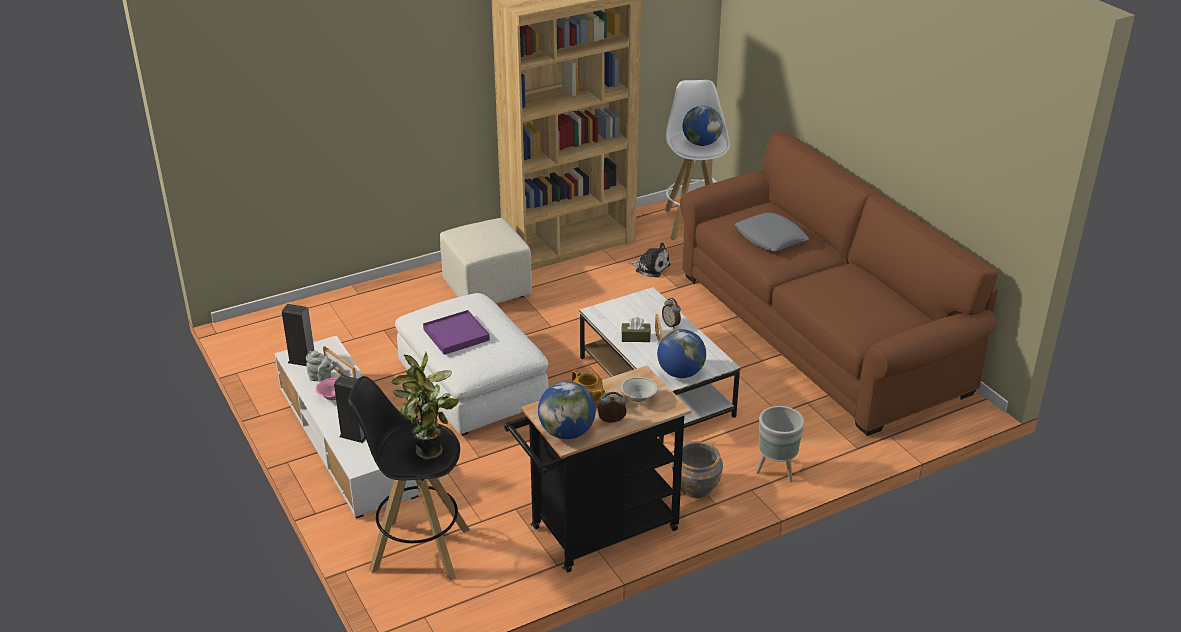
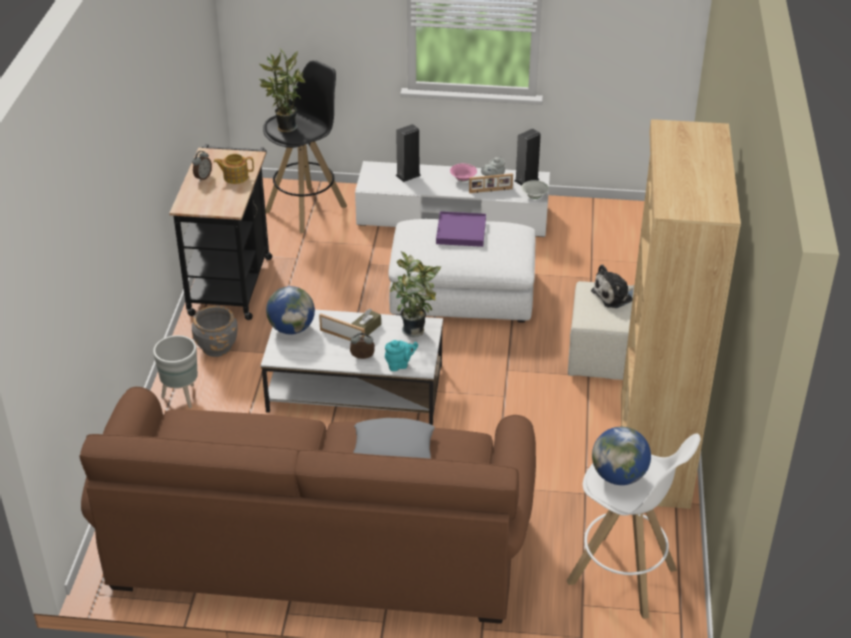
camera: 125 degrees right, 5 degrees up
(567, 432) = (216, 157): globe -> none
(609, 314) = (416, 330): none -> potted plant
(638, 398) = (210, 197): white bowl -> white bowl (534, 196)
(650, 267) = (552, 486): plush toy -> plush toy (614, 295)
(658, 305) = (399, 365): none -> turquoise teapot

